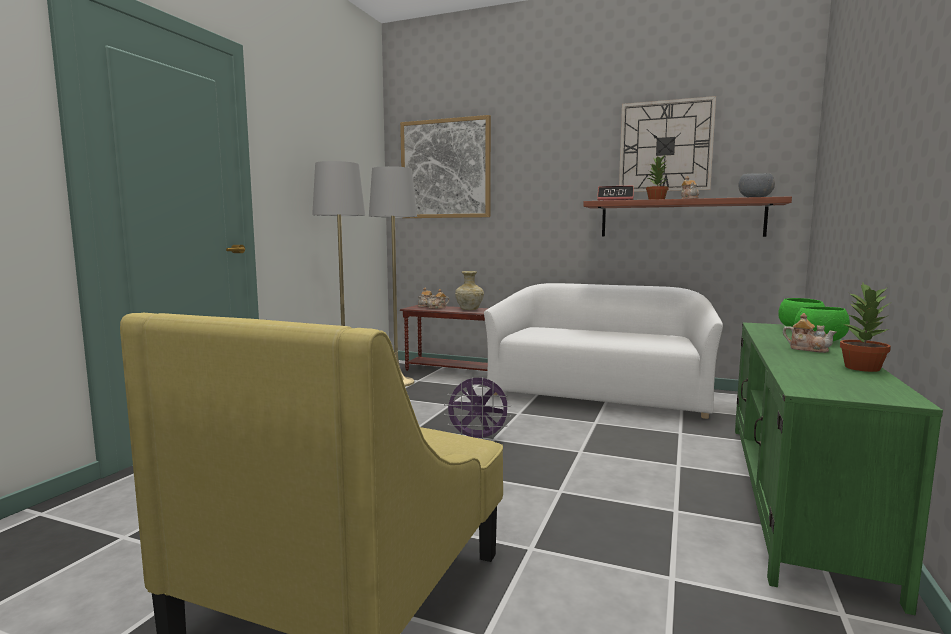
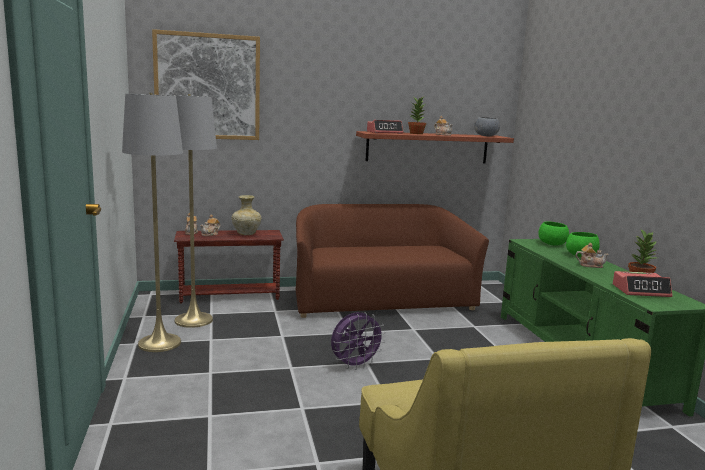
camera: 35 degrees left, 5 degrees up
(599, 393) = (380, 299): white sofa -> brown sofa
(665, 146) = (418, 86): wall clock -> none
(828, 376) = (641, 291): none -> alarm clock

